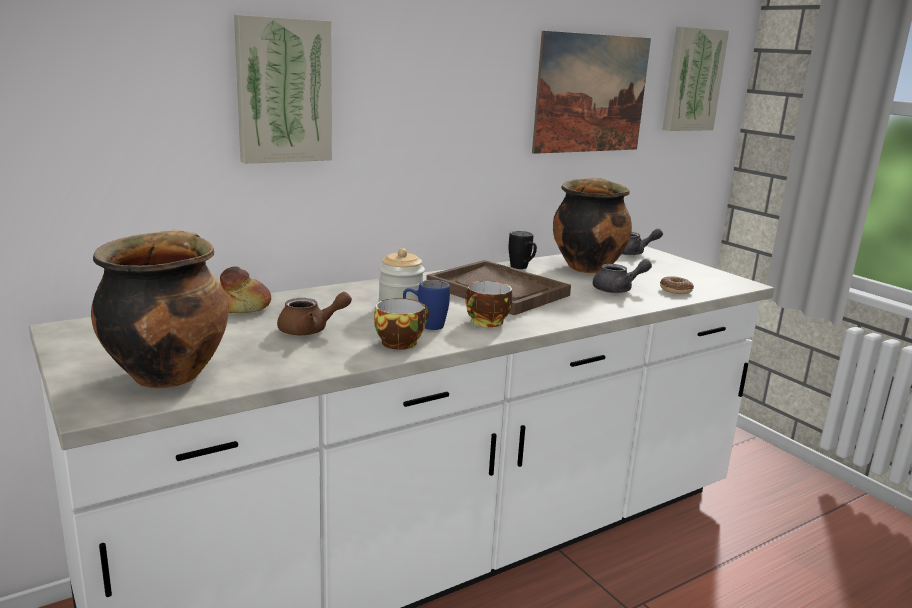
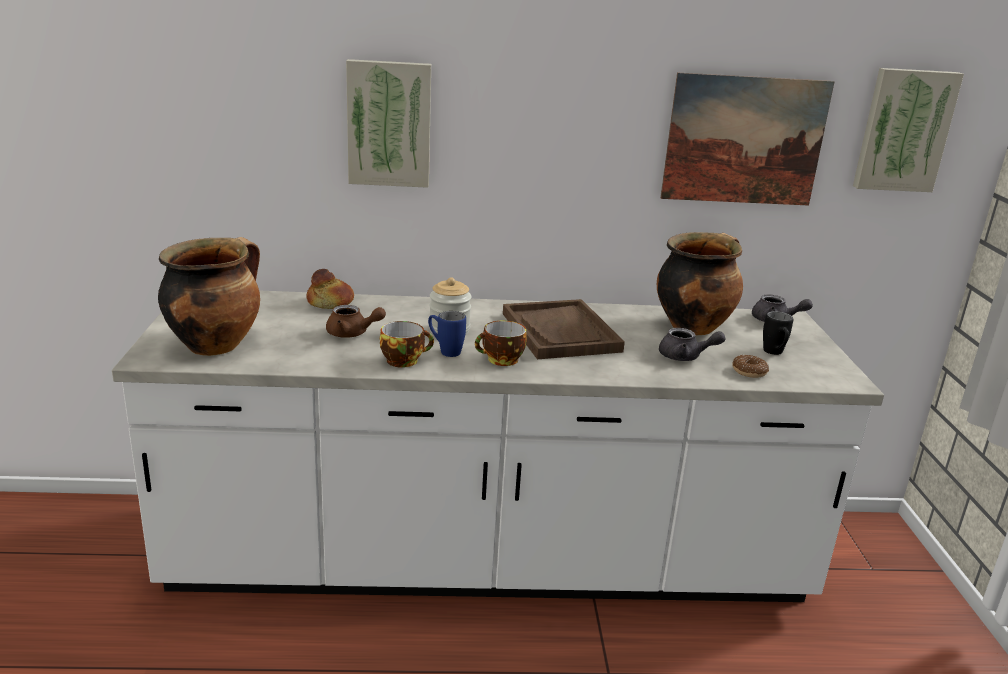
camera: 30 degrees right, 5 degrees up
(522, 268) = (622, 314): black mug -> black mug (774, 353)

